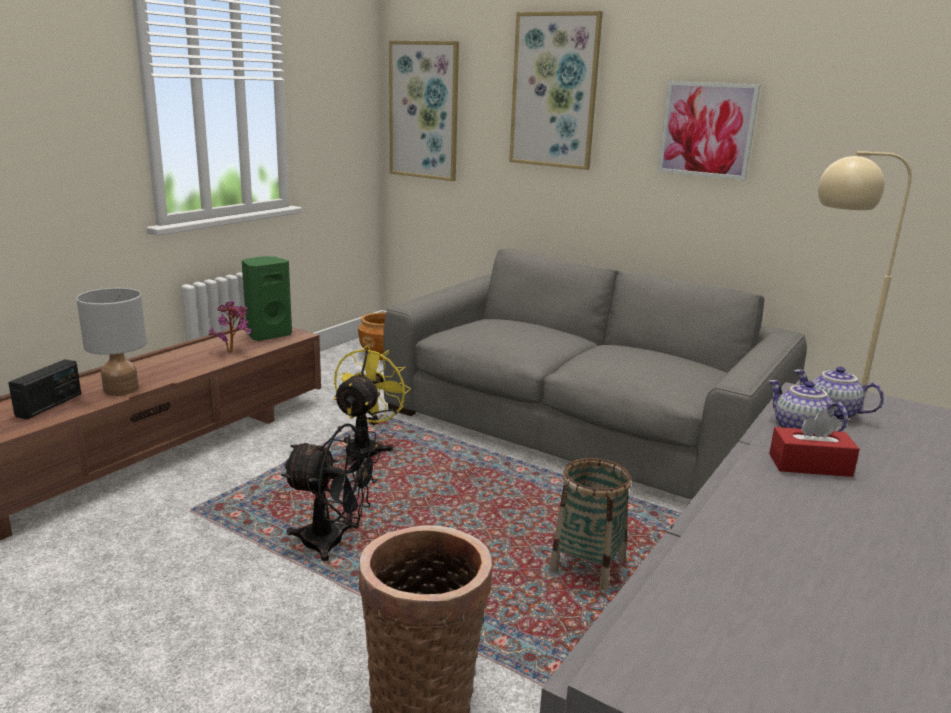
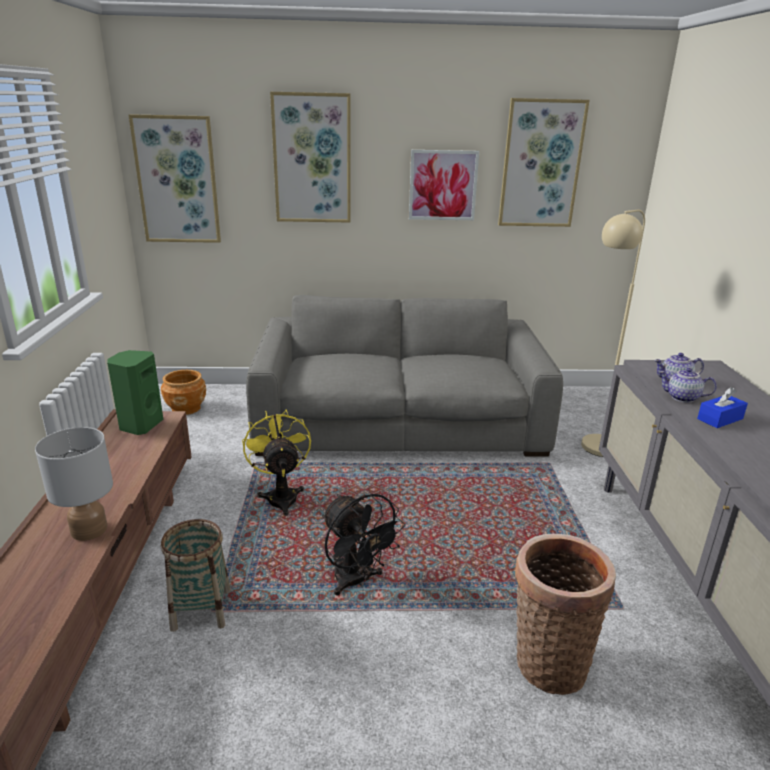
camera: 35 degrees left, 5 degrees up
(49, 405) = (40, 576): radio -> none
(233, 351) = (135, 452): potted plant -> none
(333, 543) = (356, 581): black fan -> black fan turned 75 degrees clockwise
(587, 567) = (519, 521): basket -> basket (201, 610)
(810, 465) = (720, 419): red tissue box -> blue tissue box
(854, 106) = (541, 164): none -> picture

